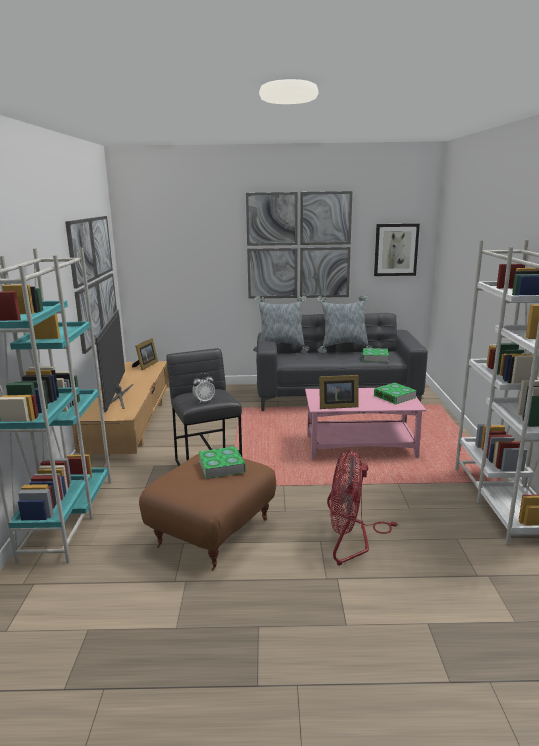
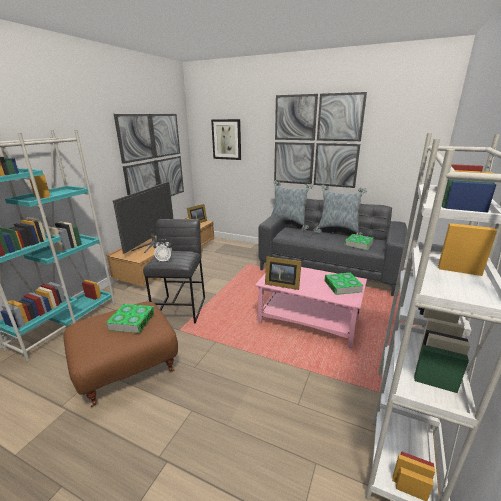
camera: 25 degrees right, 5 degrees up
(352, 535) = (222, 415): red fan -> none
(396, 250) = (404, 148): picture -> picture (226, 139)

